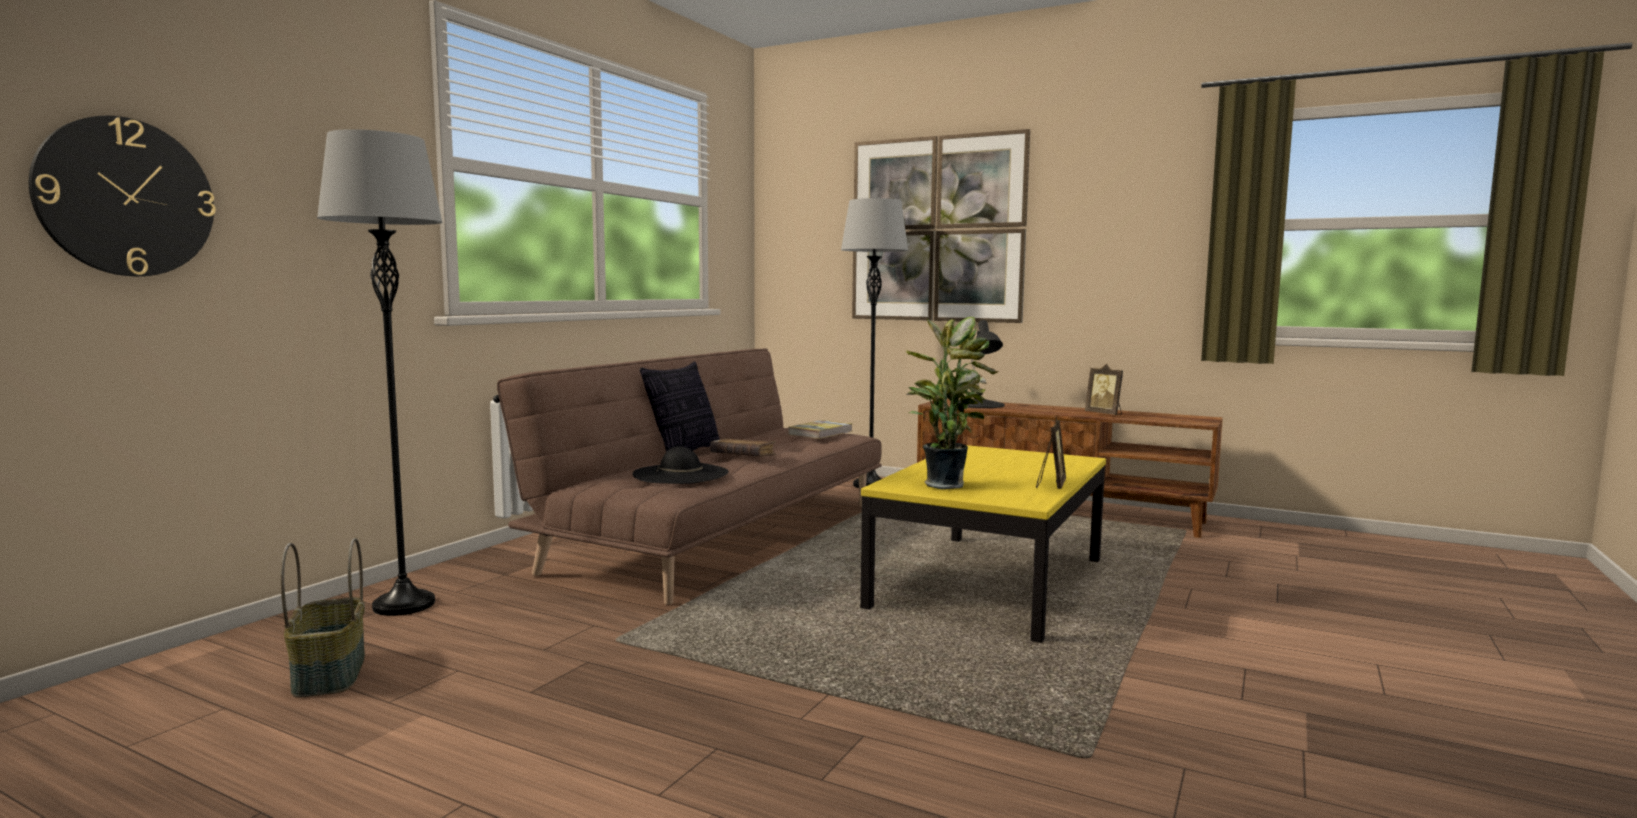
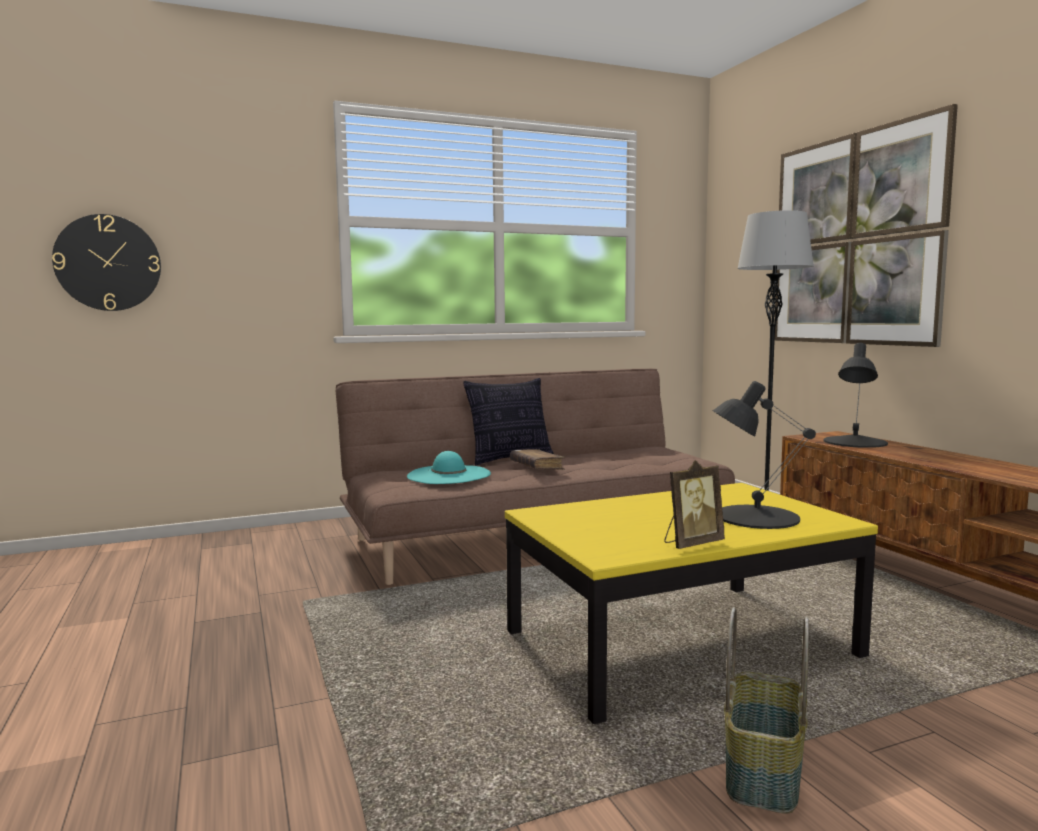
camera: 40 degrees right, 0 degrees up
(331, 674) = (149, 577): basket -> basket (765, 772)
(404, 605) = (261, 542): grey floor lamp -> none
(681, 474) = (449, 475): black hat -> turquoise hat
(820, 433) = (670, 454): book -> none
(946, 484) = (586, 521): potted plant -> none
(1034, 464) = (755, 517): none -> black table lamp
(1104, 414) = (991, 470): picture frame -> none

